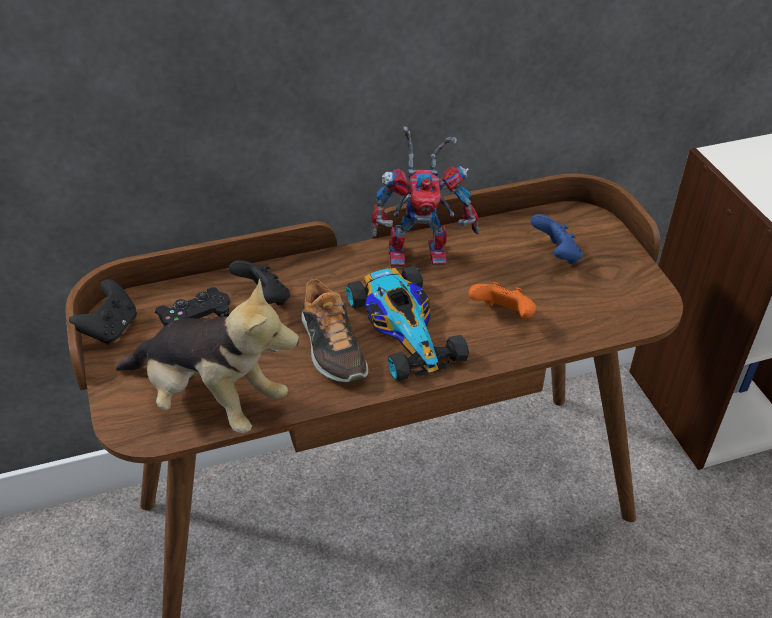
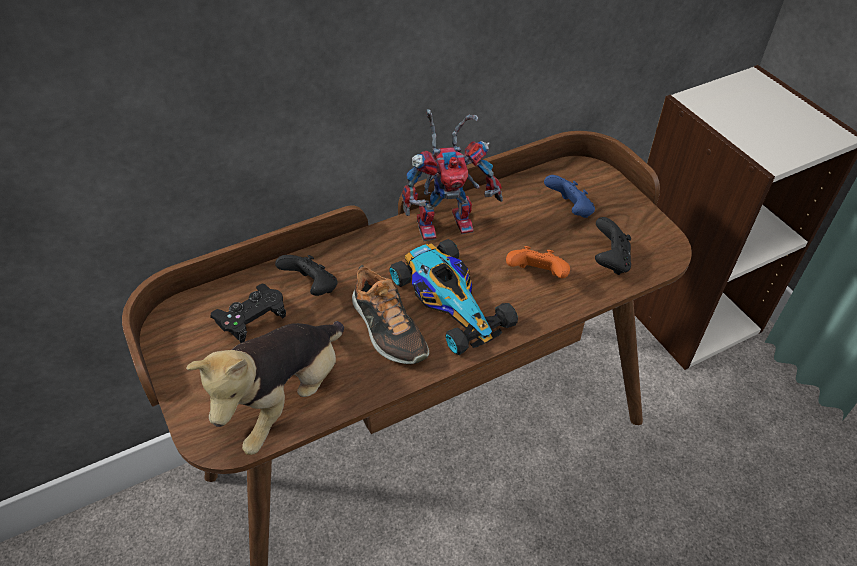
camera: 10 degrees left, 5 degrees up
(111, 329) = (169, 339): black game controller -> black game controller (609, 261)
(210, 400) = (284, 399): plush toy -> plush toy turned 105 degrees clockwise

